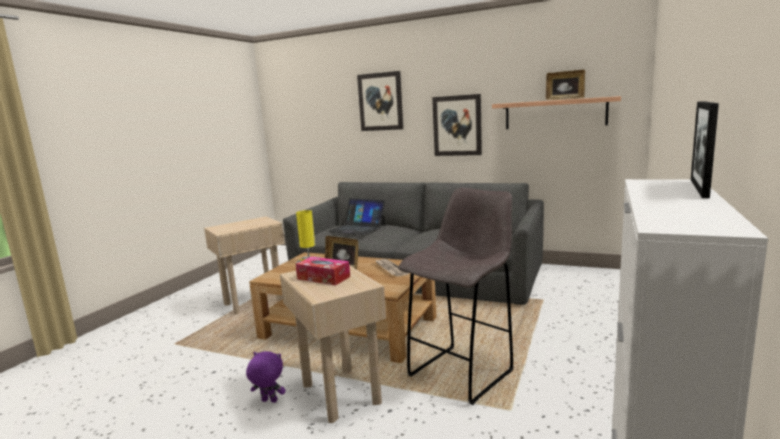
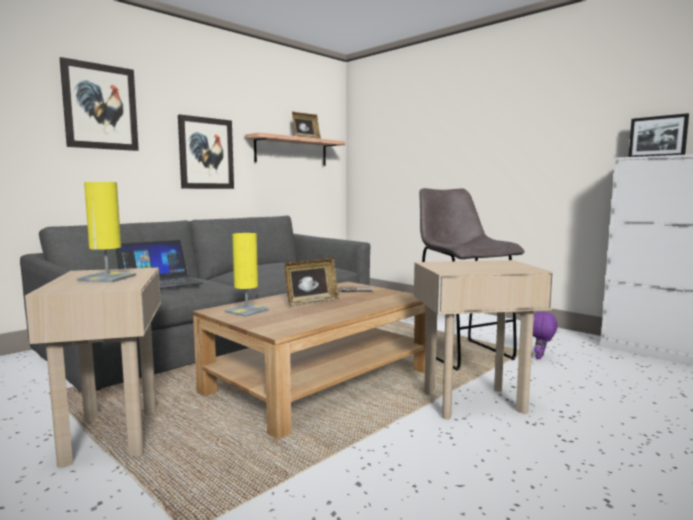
camera: 70 degrees left, 5 degrees down
(244, 225) = (107, 278): none -> yellow table lamp
(268, 401) = (472, 442): purple plush toy -> purple plush toy (540, 357)
(323, 278) = (473, 267): tissue box -> none

